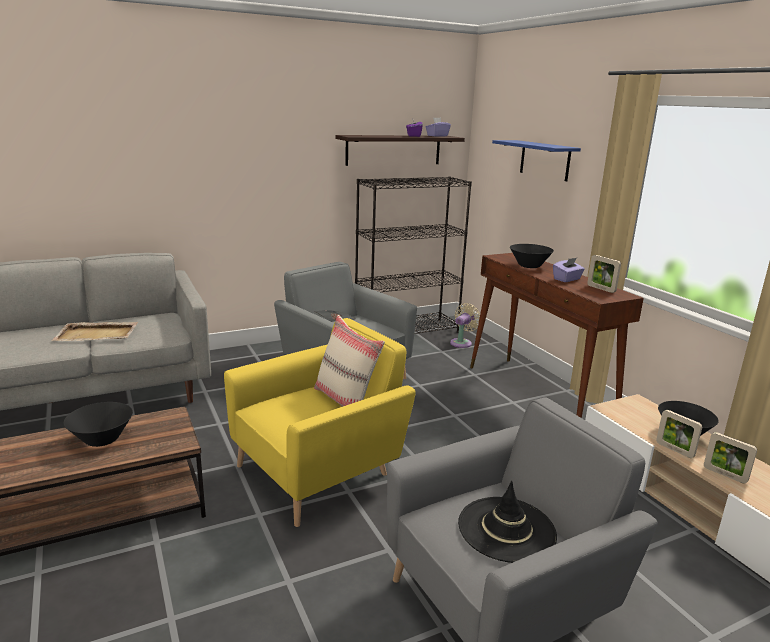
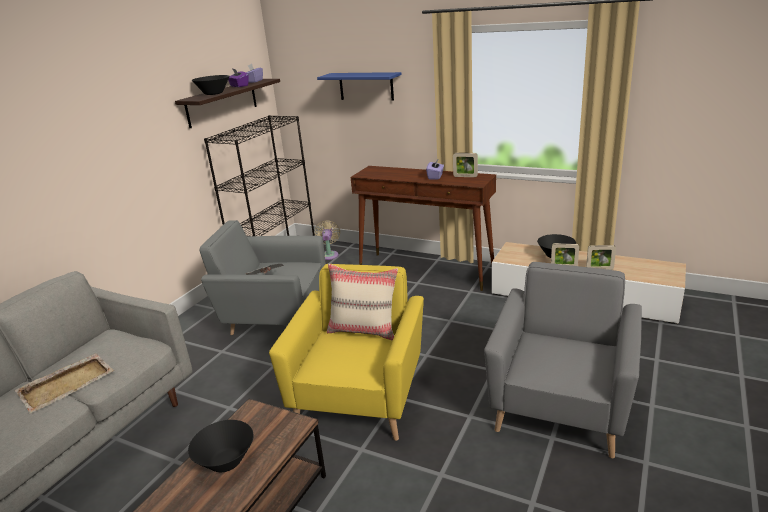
camera: 35 degrees left, 5 degrees up
(506, 529) = (569, 353): black hat -> none
(529, 266) = (396, 174): black bowl -> black bowl (213, 93)

